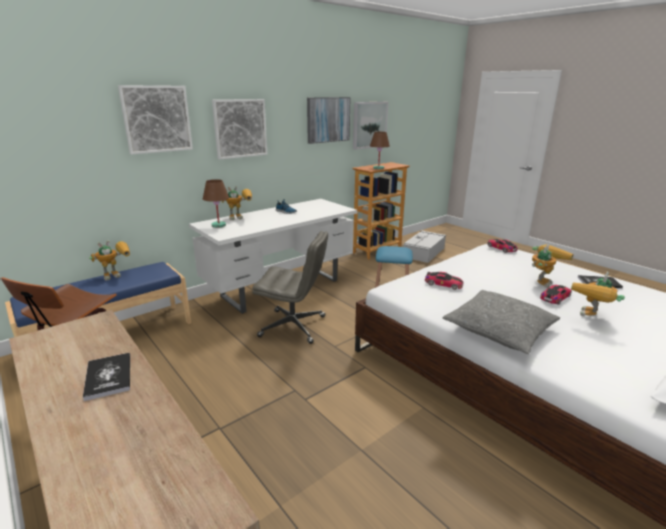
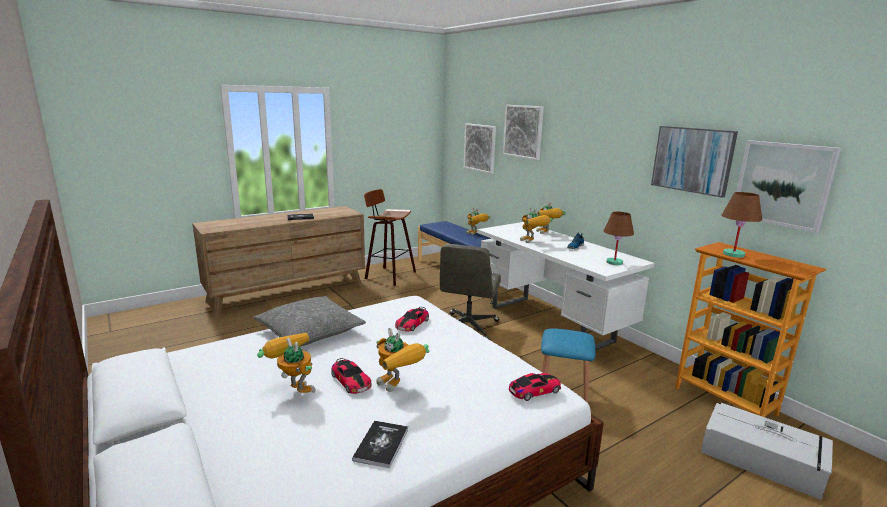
camera: 95 degrees right, 5 degrees down
(218, 225) = (518, 228): brown table lamp -> brown table lamp (614, 262)
(240, 128) = (579, 150): picture -> picture (480, 148)
(272, 222) = (532, 242): none -> toy robot

